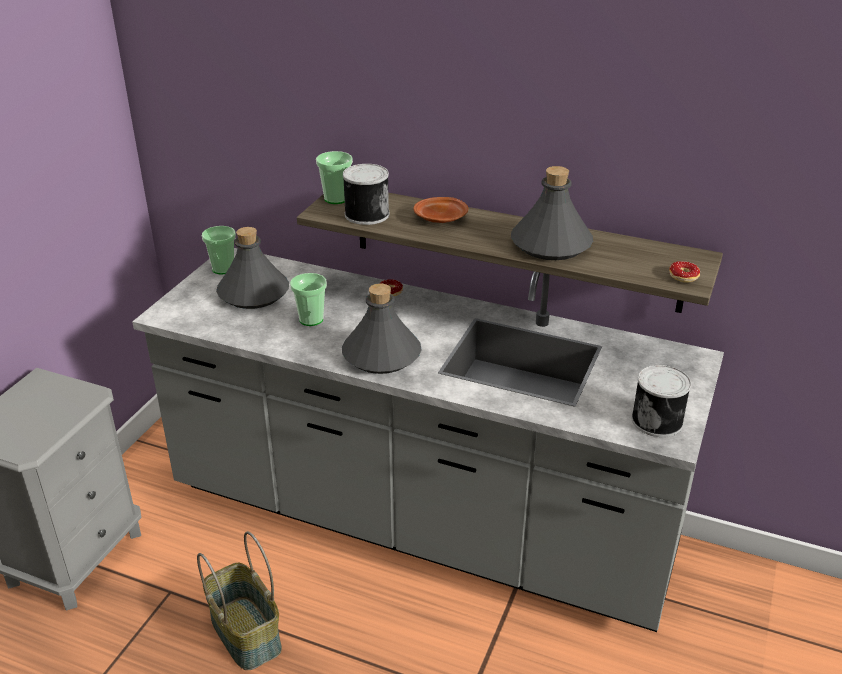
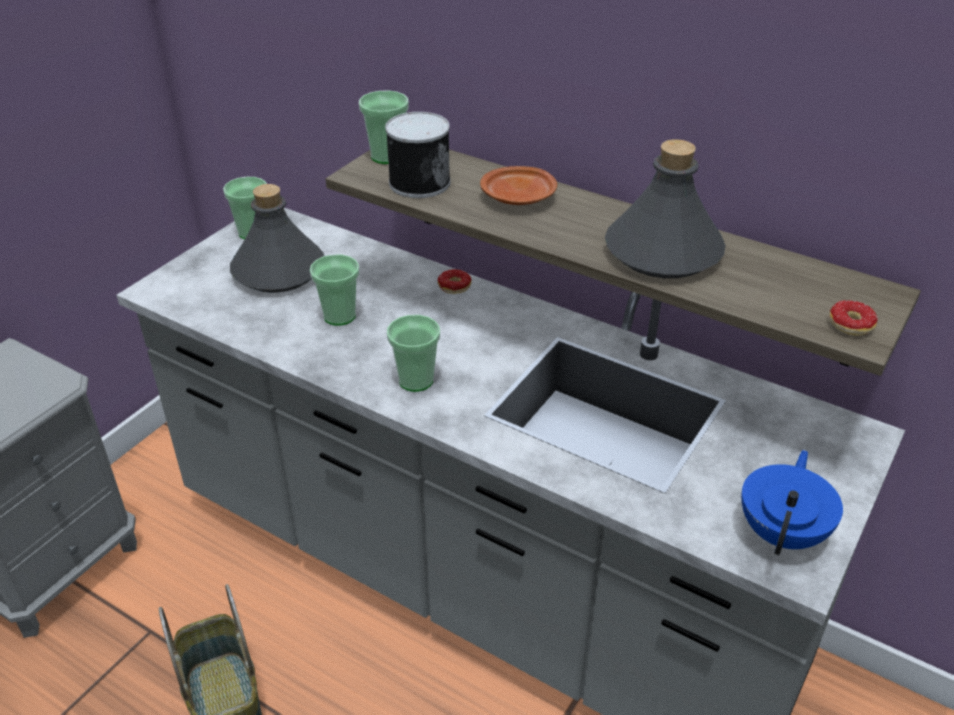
camera: 10 degrees right, 5 degrees up
(382, 355) = (416, 380): grey bottle -> cup
(658, 420) = (783, 532): can -> blue teapot

